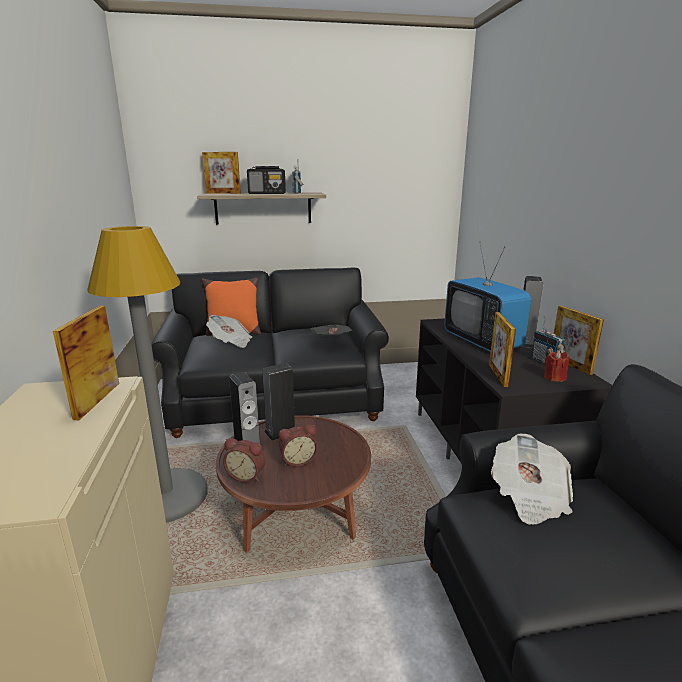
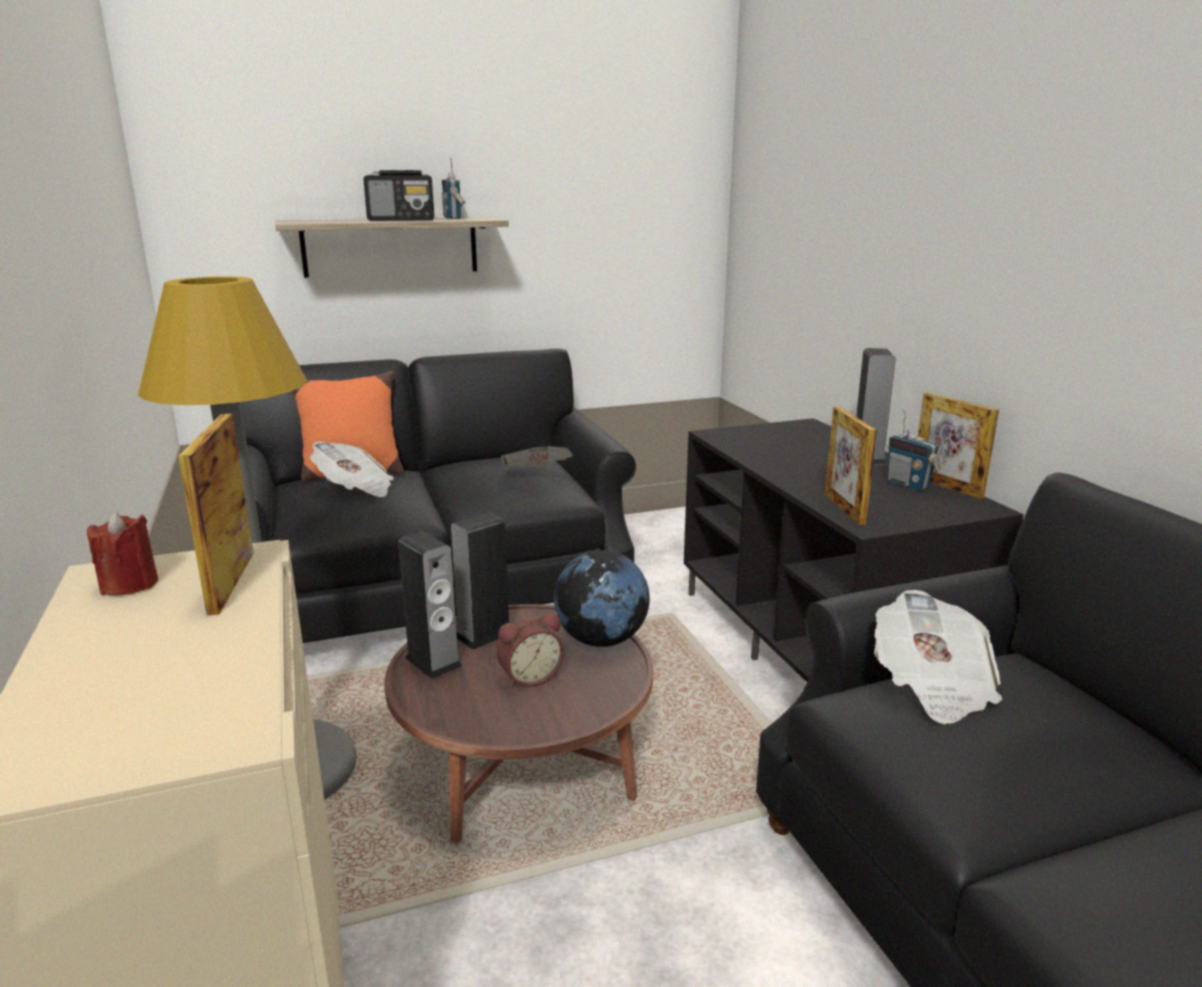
camera: 10 degrees left, 0 degrees up
(223, 193) = (317, 220): picture frame -> none
(247, 475) = (449, 709): alarm clock -> none
(345, 441) = (601, 640): none -> globe
(482, 342) = (801, 460): television -> none
(554, 378) = (930, 507): red candle -> red candle (129, 585)

